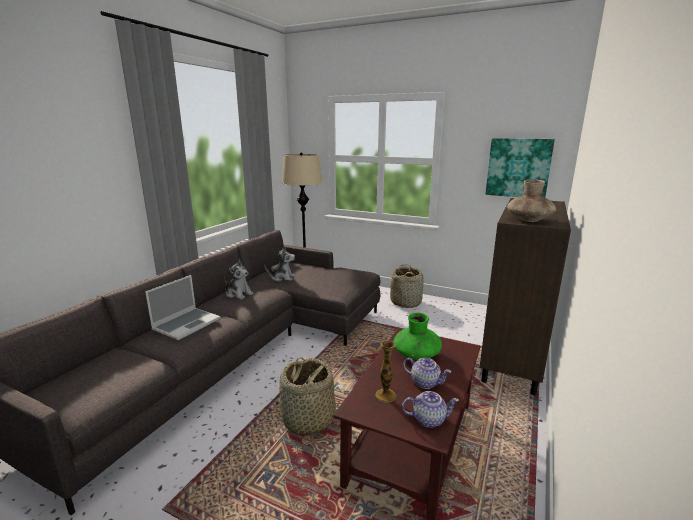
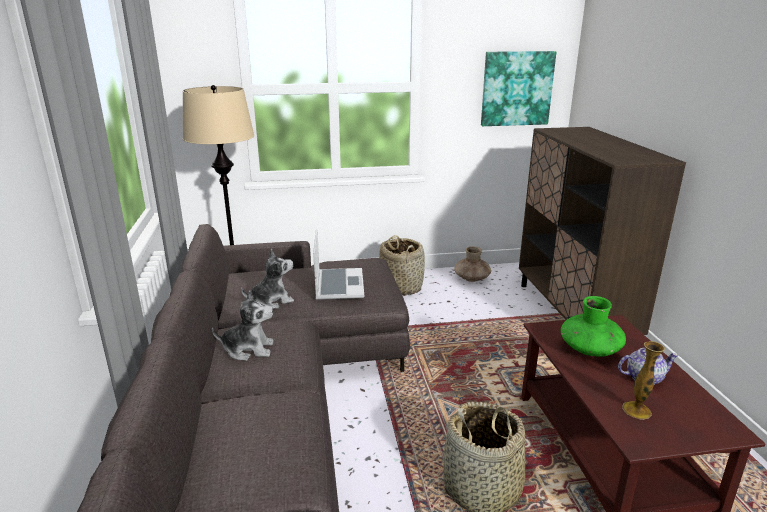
camera: 35 degrees left, 5 degrees up
(187, 324) = (249, 431): laptop -> laptop (338, 285)
(429, 419) = (705, 416): teapot -> none
(529, 220) = (629, 156): brown vase -> brown vase (472, 278)

